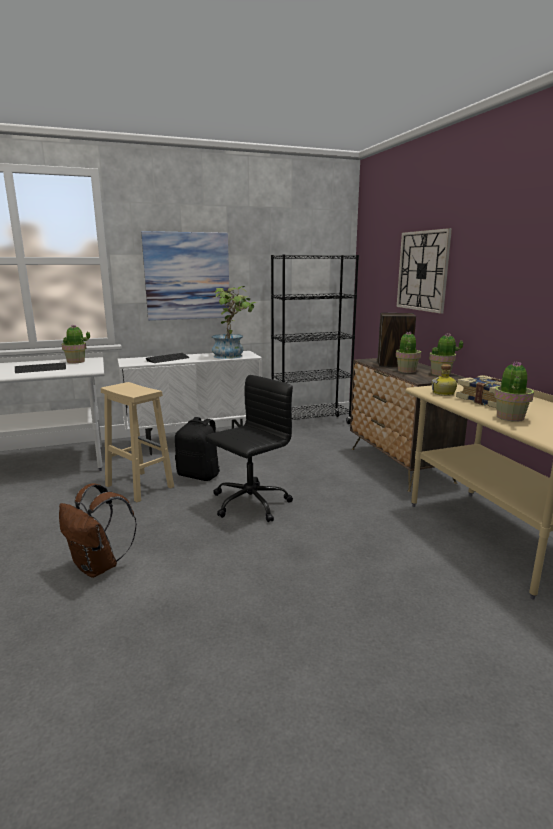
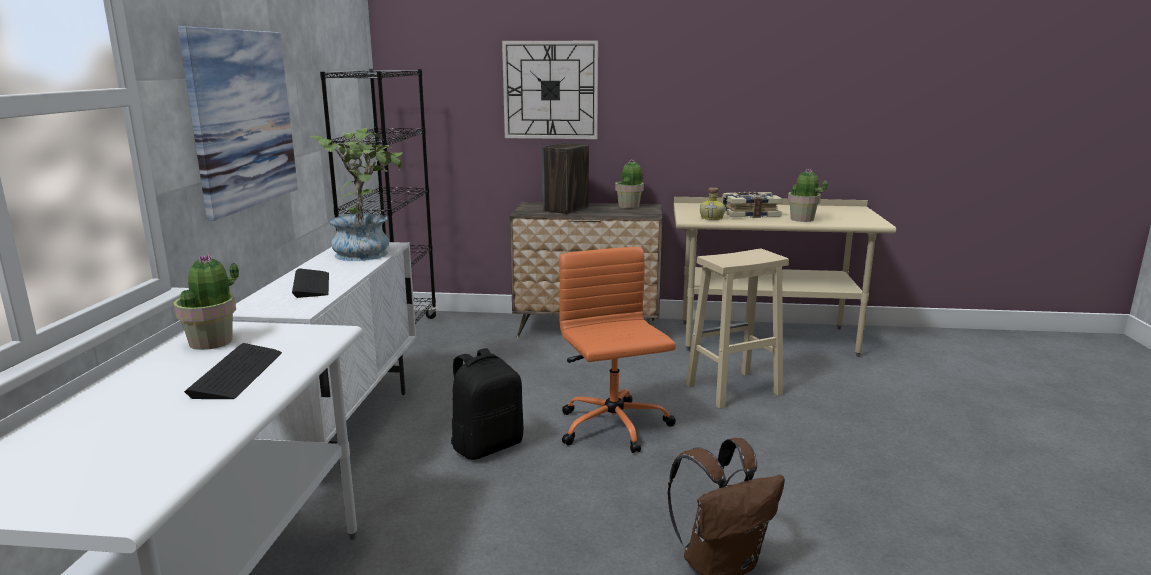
camera: 65 degrees left, 0 degrees up
(138, 486) = (473, 503): beige stool -> beige stool (732, 390)
(249, 503) = (614, 428): black office chair -> orange office chair
(406, 371) = (600, 211): potted plant -> none

